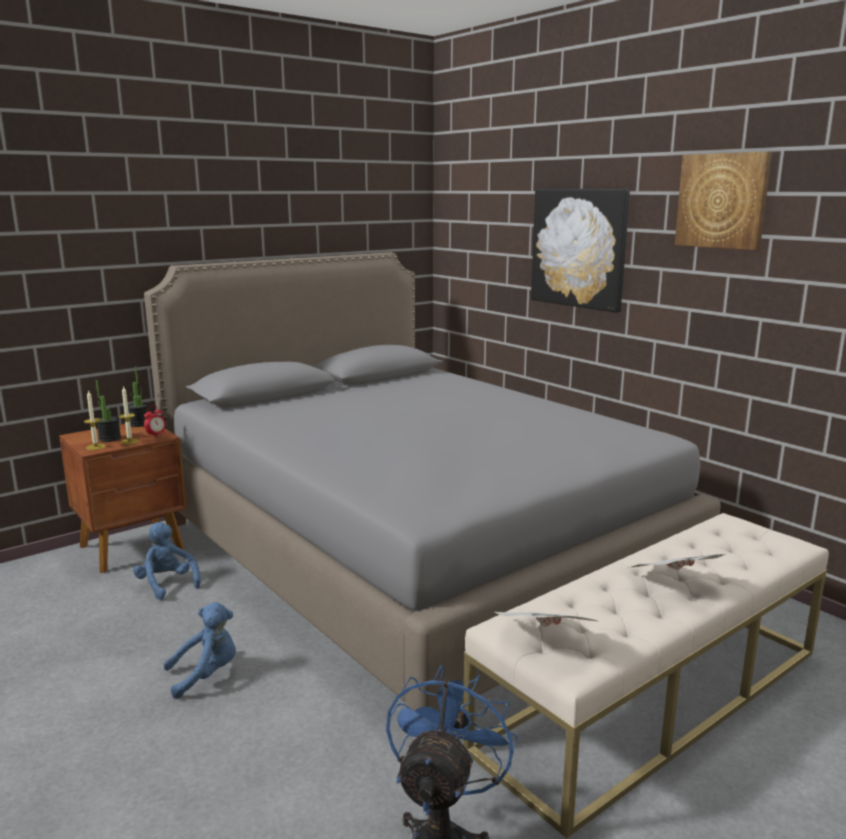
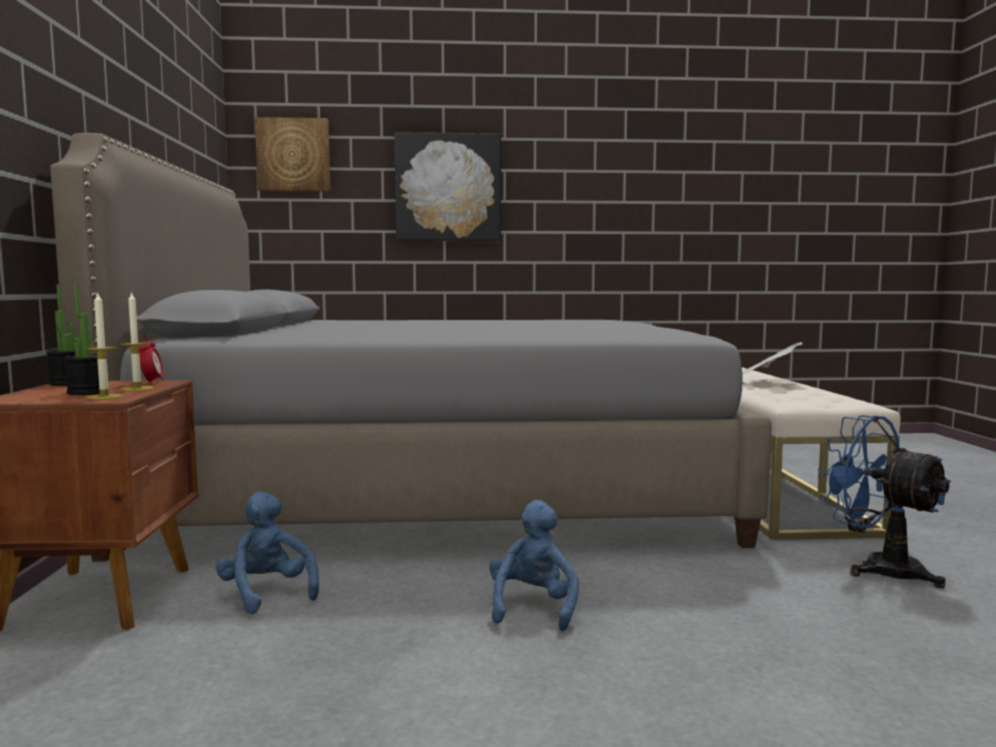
camera: 55 degrees left, 10 degrees down
(167, 584) = (267, 593): blue plush toy -> blue plush toy turned 60 degrees clockwise
(544, 640) = (822, 401): newspaper -> none
(722, 201) = (586, 145): picture -> picture (293, 155)

